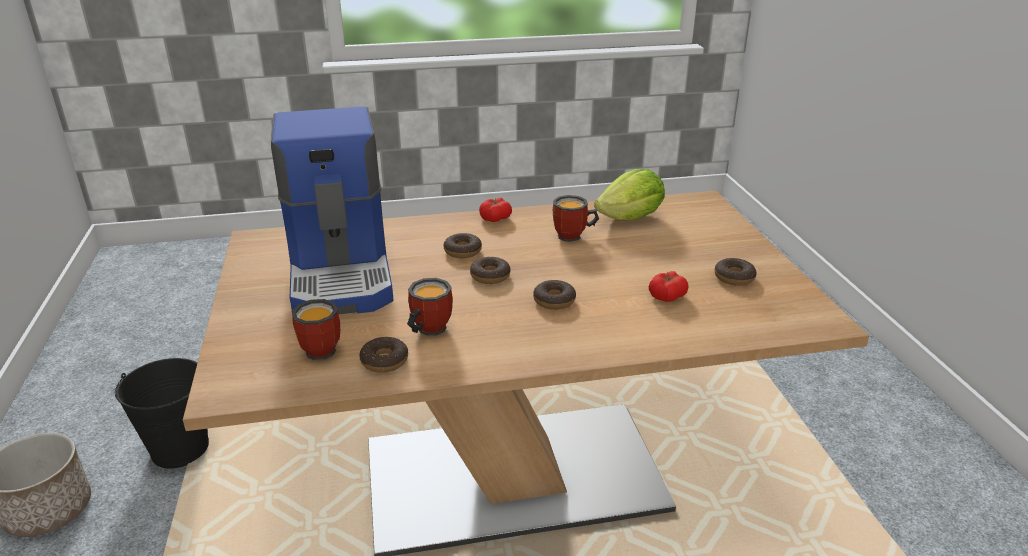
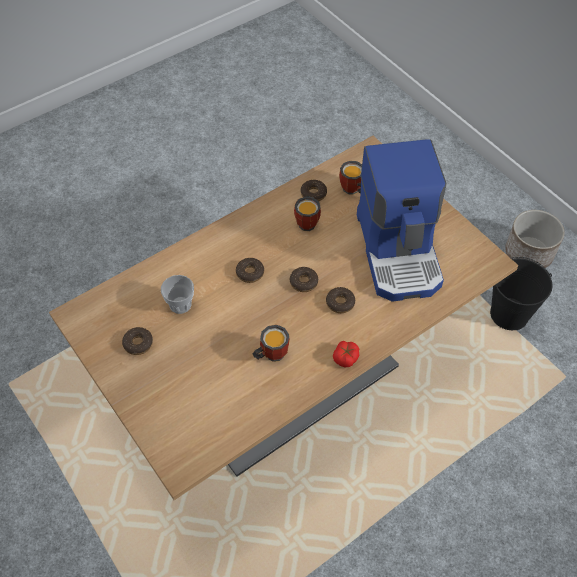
camera: 155 degrees right, 25 degrees up
(343, 271) = (399, 251): coffee machine -> coffee machine turned 150 degrees counterclockwise
(631, 218) = (236, 403): lettuce -> none
(667, 296) = (180, 304): tomato -> cup

